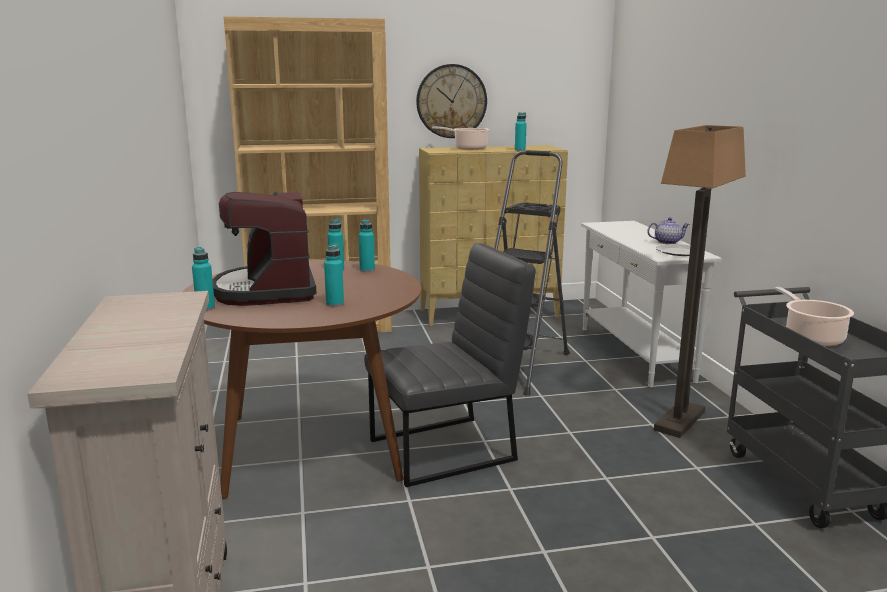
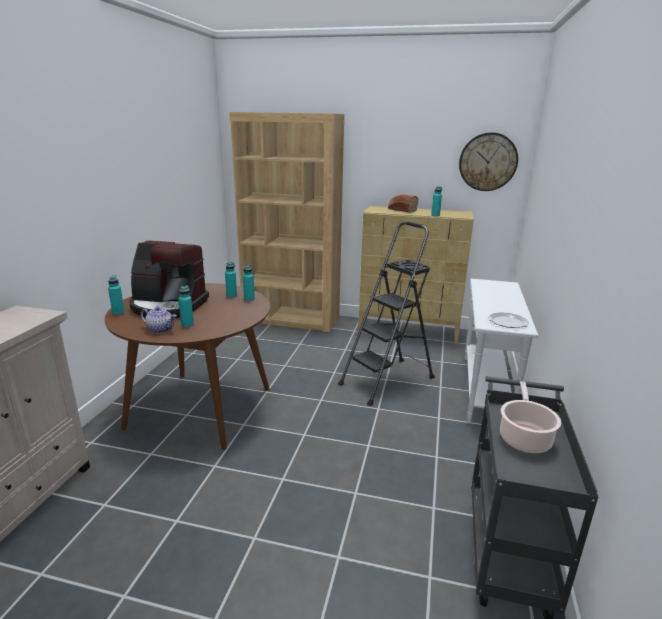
camera: 25 degrees right, 5 degrees up
(267, 291) = (168, 306): coffee machine -> coffee machine turned 90 degrees counterclockwise
(446, 449) = (274, 434): grey chair -> none
(451, 101) = (396, 173): wall clock -> wall clock (488, 162)
(468, 148) = (401, 210): cooking pot -> bread
(667, 242) = (512, 310): teapot -> teapot (160, 329)
(680, 421) = (462, 461): floor lamp -> none

